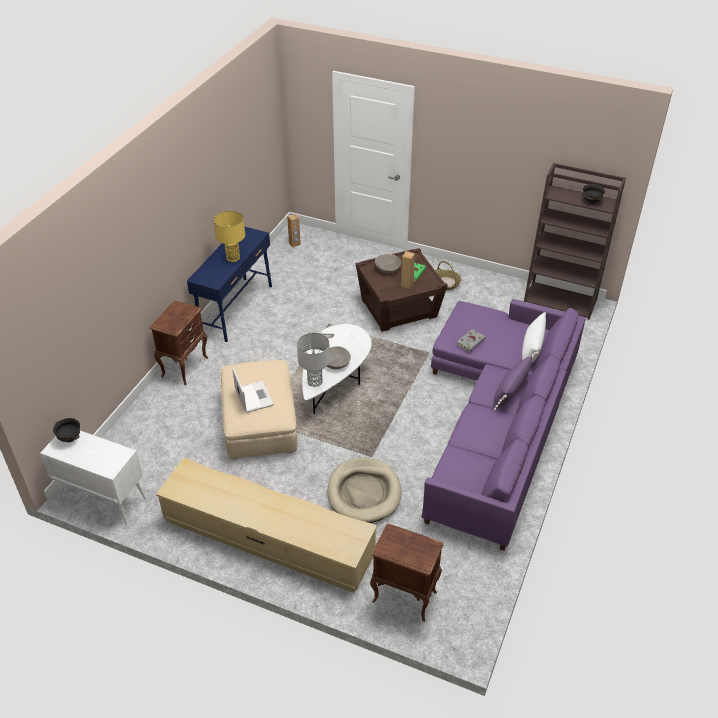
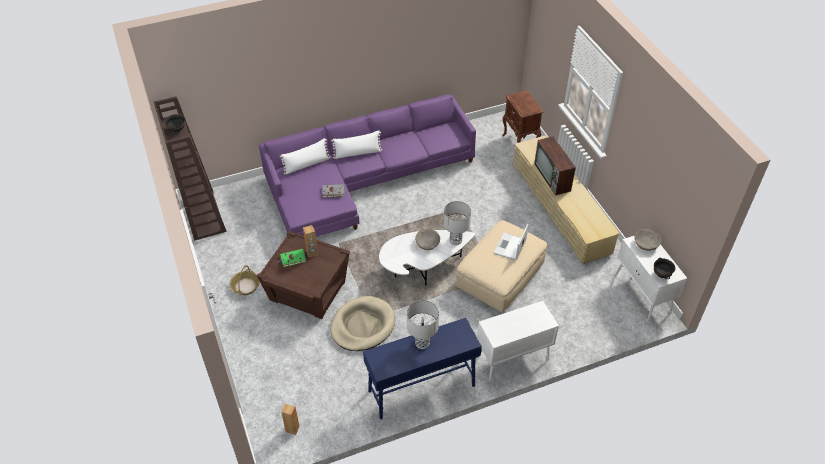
camera: 135 degrees left, 5 degrees up
(185, 367) = (512, 359): brown nightstand -> white cabinet
(233, 258) = (422, 342): yellow table lamp -> white table lamp
(287, 510) = (553, 178): none -> television
(364, 492) = (484, 194): beige dog bed -> beige dog bed (362, 325)
(387, 268) = (303, 277): beige bowl -> beige bowl (646, 244)
(510, 391) = (357, 153): purple pillow -> white pillow

